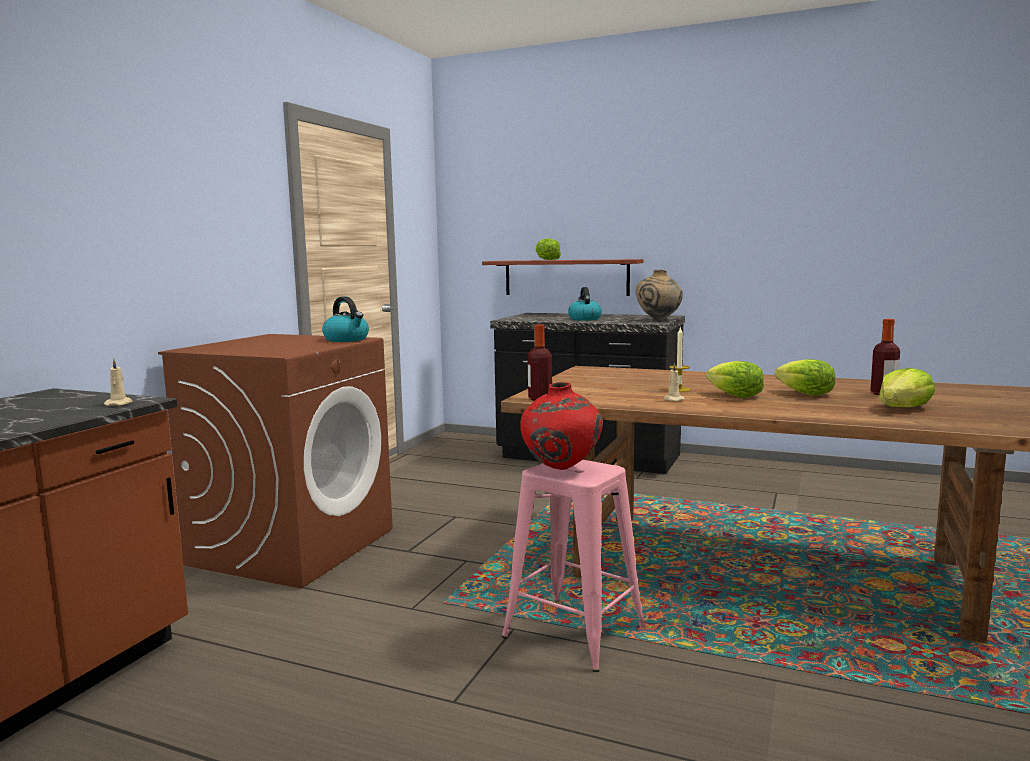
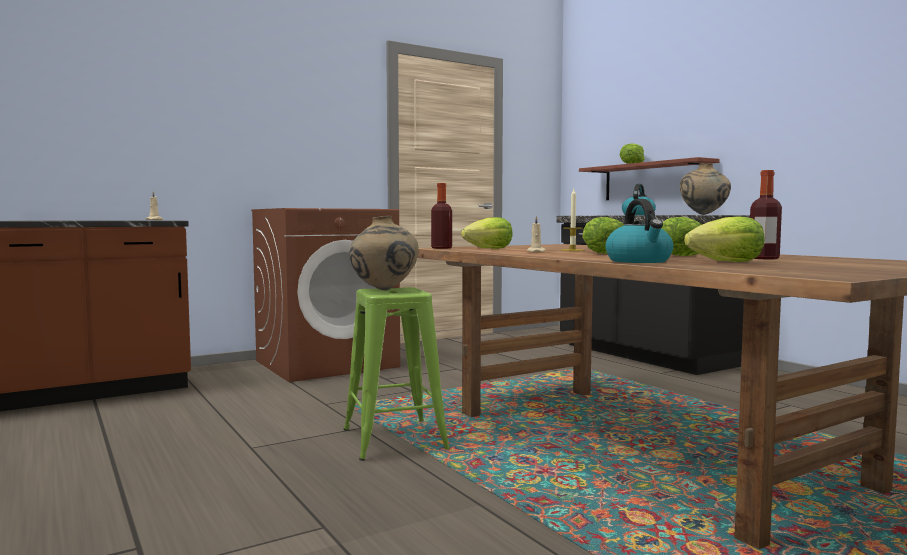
camera: 35 degrees right, 5 degrees down
(347, 340) = (370, 208): kettle -> kettle (639, 261)
(562, 469) = (384, 290): red vase -> beige vase
(575, 633) = (394, 440): pink stool -> green stool
(593, 395) = (489, 249): none -> lettuce

